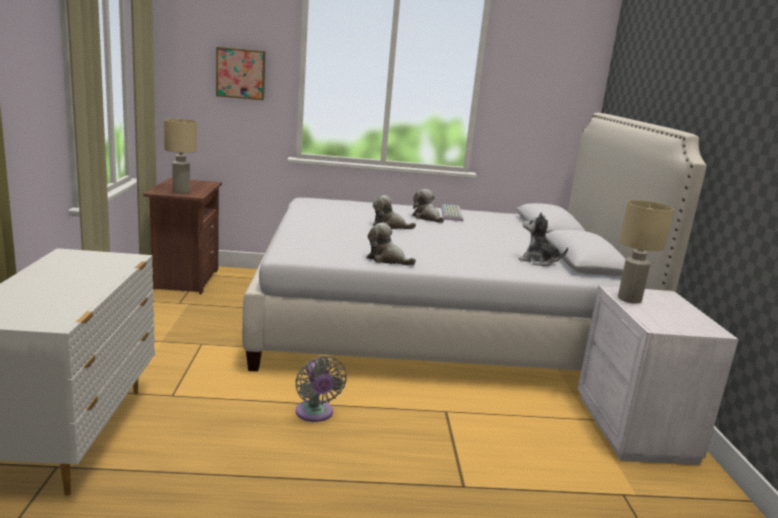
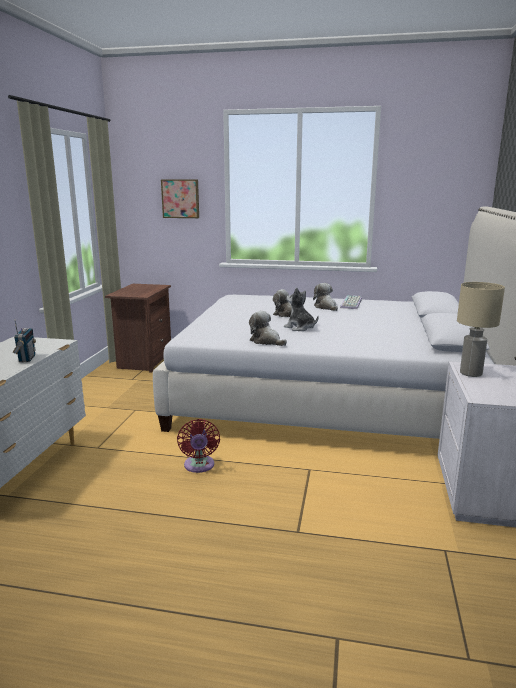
camera: 15 degrees right, 0 degrees up
(100, 281) = (26, 359): none -> radio
(180, 192) = (133, 293): beige table lamp -> none
(315, 414) = (199, 466): grey fan -> red fan
(538, 261) = (404, 341): plush toy -> plush toy (300, 328)

